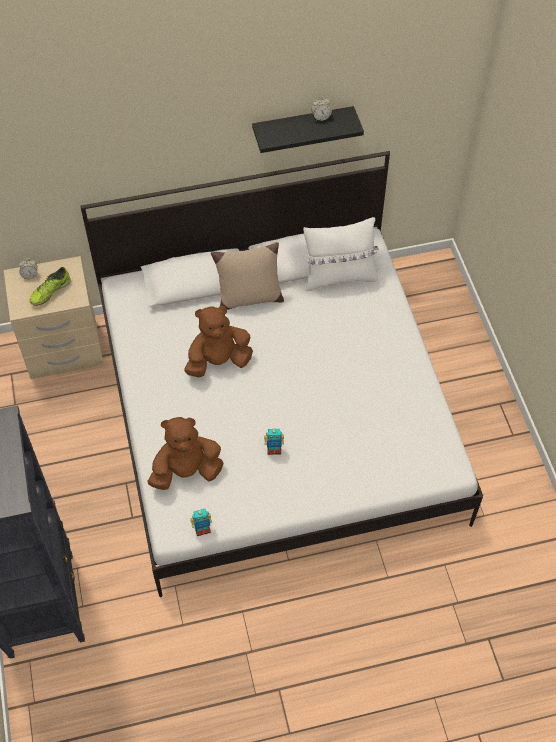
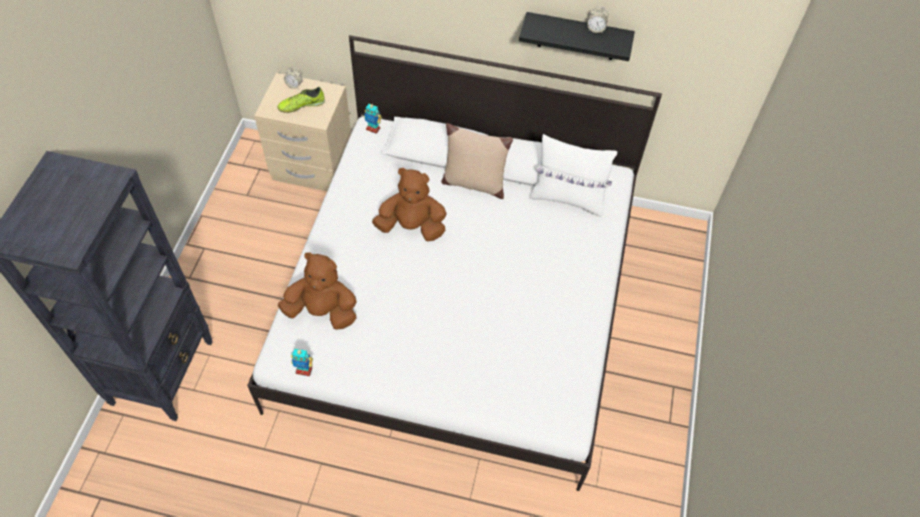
camera: 25 degrees right, 0 degrees up
(274, 450) = (411, 328): toy robot -> toy robot (373, 128)

